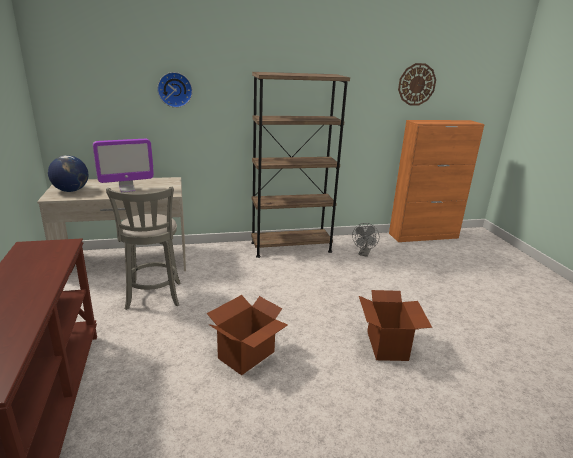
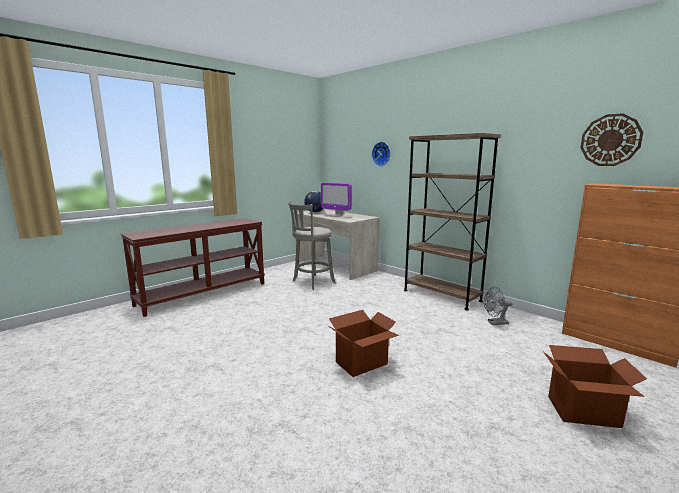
camera: 60 degrees right, 10 degrees down
(247, 355) = (288, 319): cardboard box -> cardboard box (583, 412)

